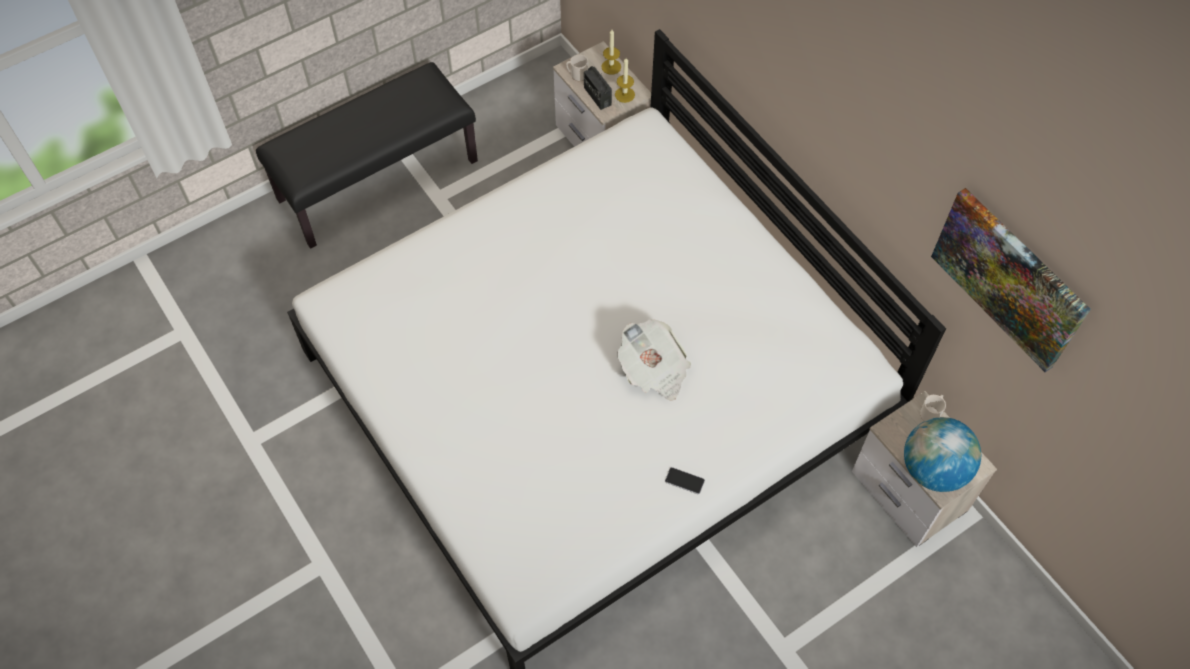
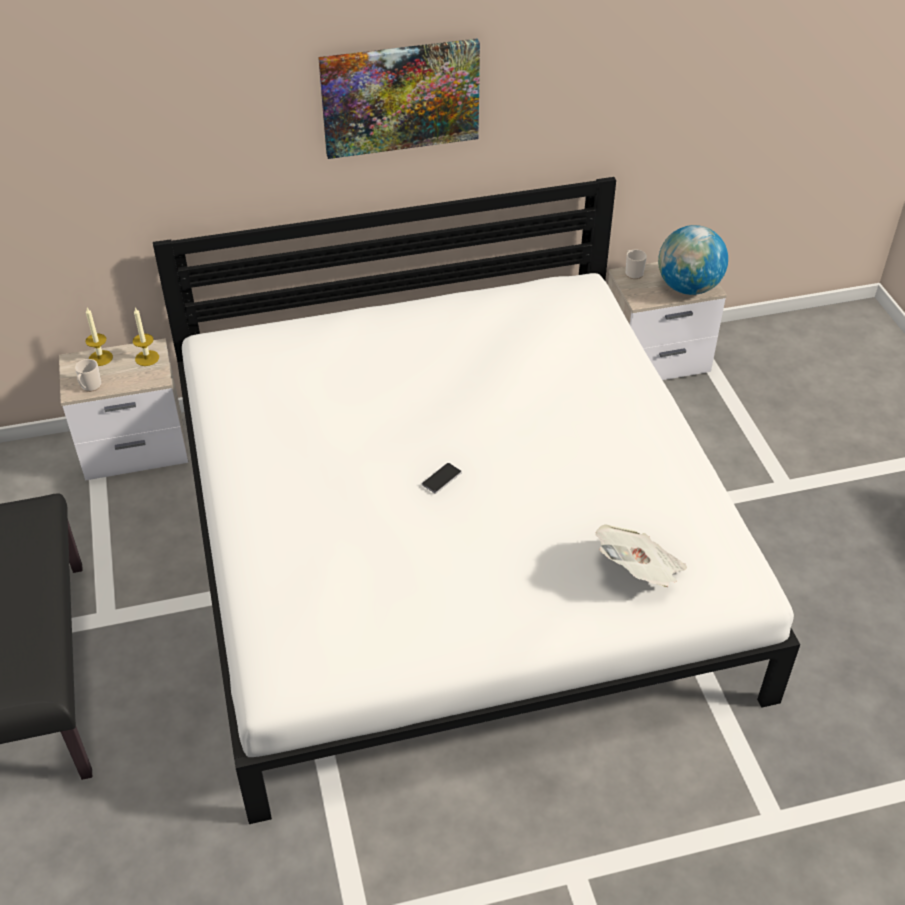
camera: 70 degrees left, 15 degrees down
(597, 96) = (132, 379): radio -> none
(654, 370) = (519, 418): newspaper -> newspaper (639, 571)
(684, 481) = (654, 431): phone -> phone (441, 479)
(1009, 278) = (648, 65): picture -> picture (400, 97)

